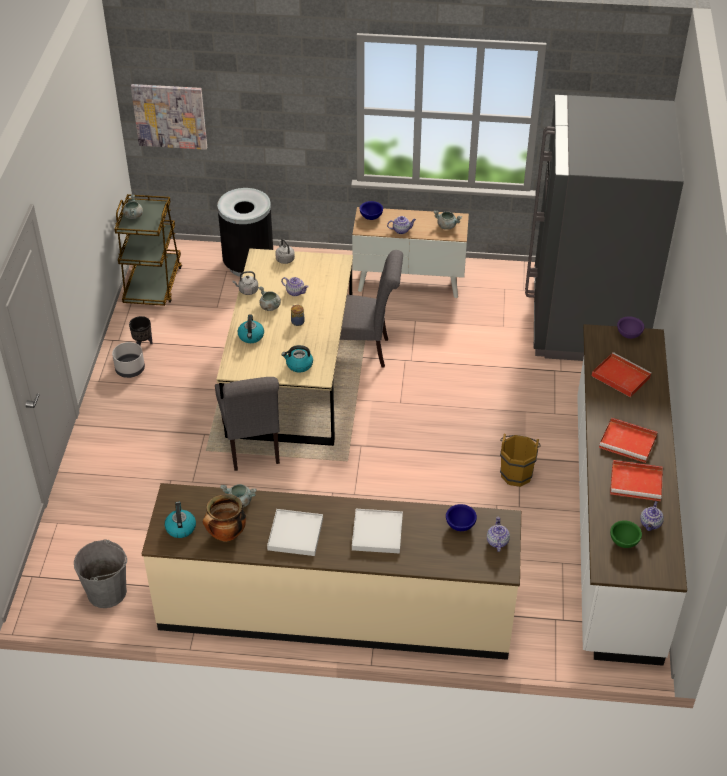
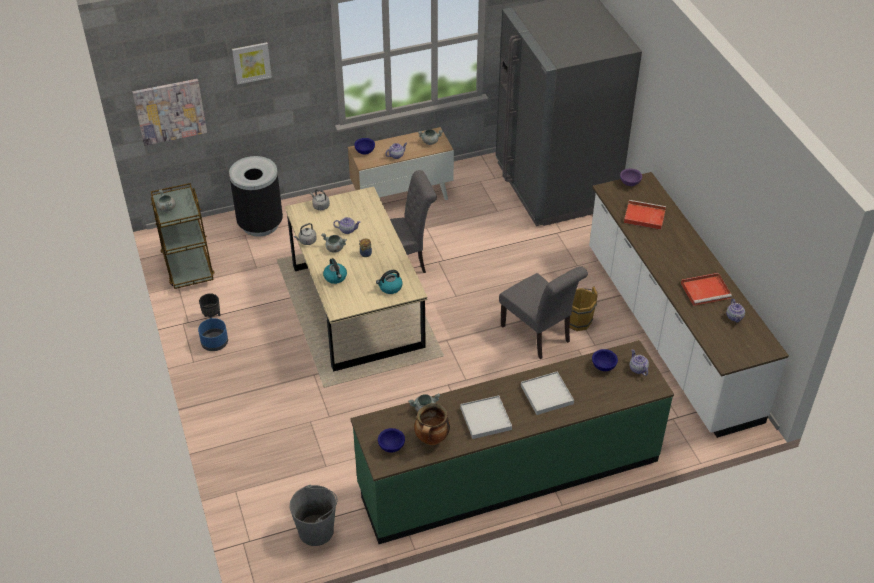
camera: 25 degrees left, 0 degrees up
(130, 369) = (215, 342): grey planter -> blue planter
(180, 527) = (391, 447): kettle -> blue bowl
(252, 446) = (360, 370): grey chair -> grey chair (538, 336)
(262, 85) = (251, 62): none -> picture
(336, 609) = (508, 473): beige counter -> green counter
(623, 541) = (724, 336): green bowl -> none
(629, 442) = (681, 263): red tray -> none

